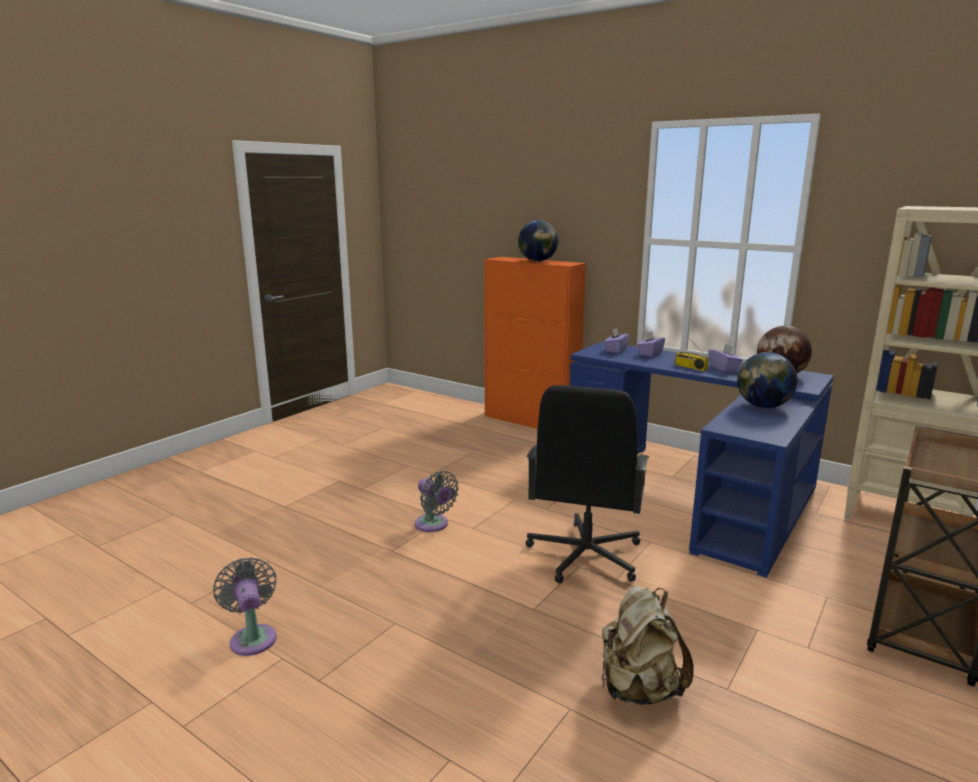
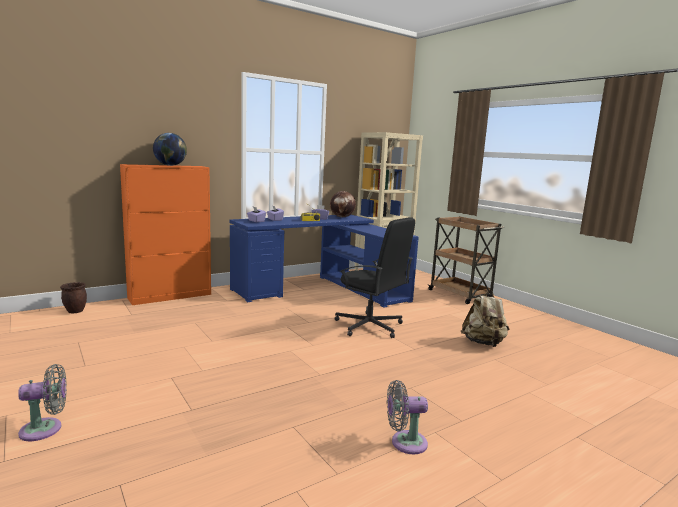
camera: 70 degrees left, 5 degrees down
(433, 525) = (297, 355): grey fan -> grey fan (45, 429)
(445, 404) = (75, 311): none -> brown planter
(763, 406) = (368, 228): globe -> none

